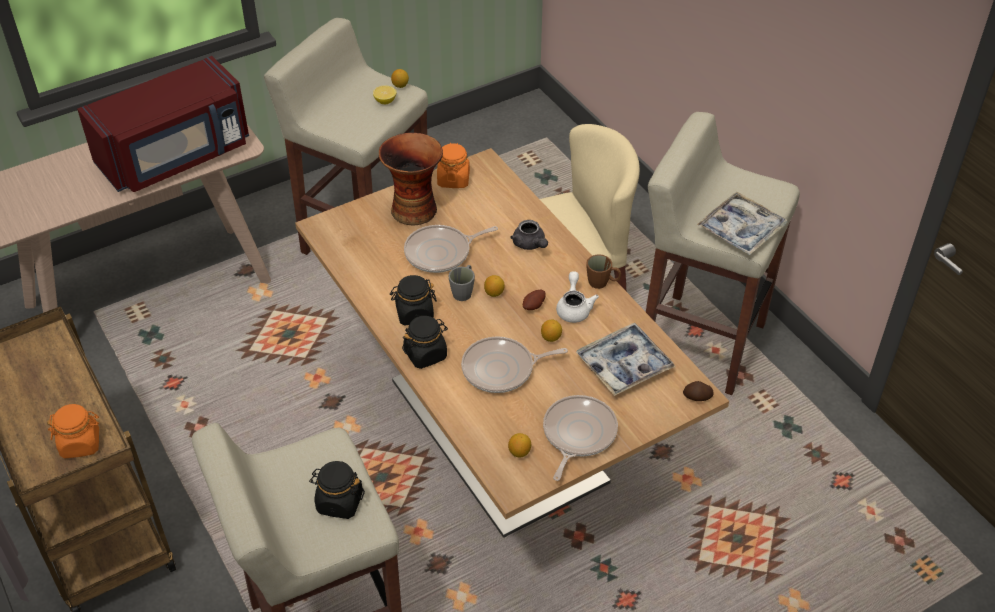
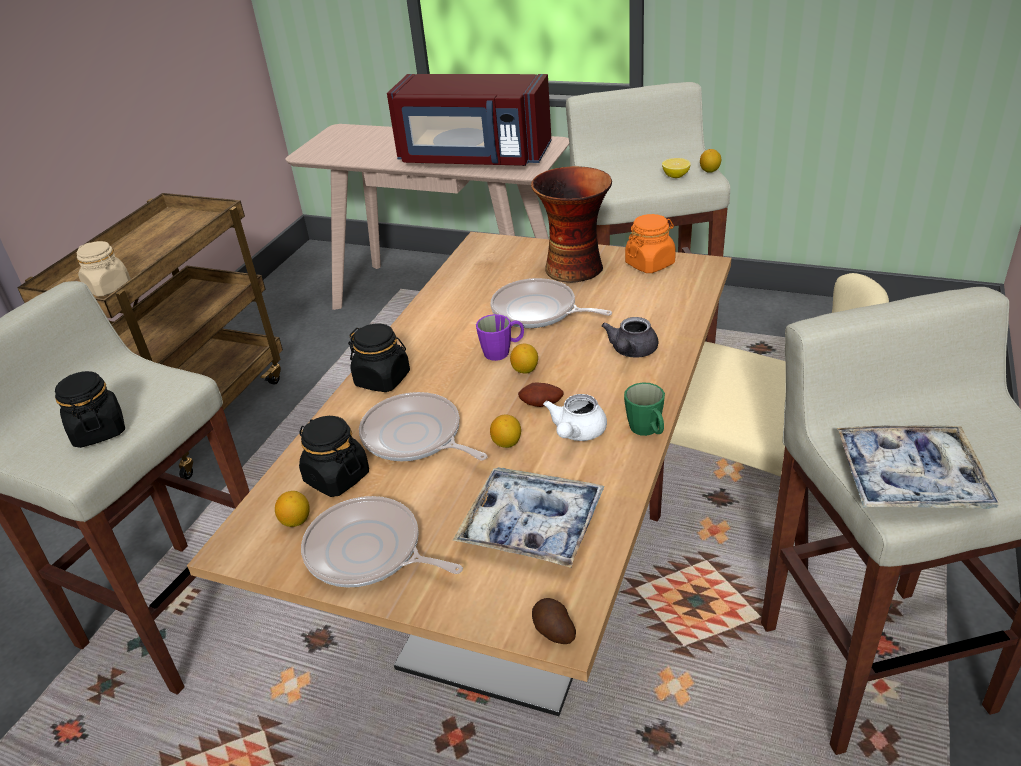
camera: 55 degrees right, 10 degrees down
(81, 443) = (109, 287): orange jar -> beige jar
(414, 313) = (432, 343): black jar -> black jar (336, 477)
(464, 291) = (502, 352): grey mug -> purple mug
(574, 308) = (576, 433): white teapot -> white teapot turned 150 degrees clockwise
(577, 434) = (369, 552): frying pan -> frying pan turned 135 degrees counterclockwise
(602, 283) = (647, 430): brown mug -> green mug

